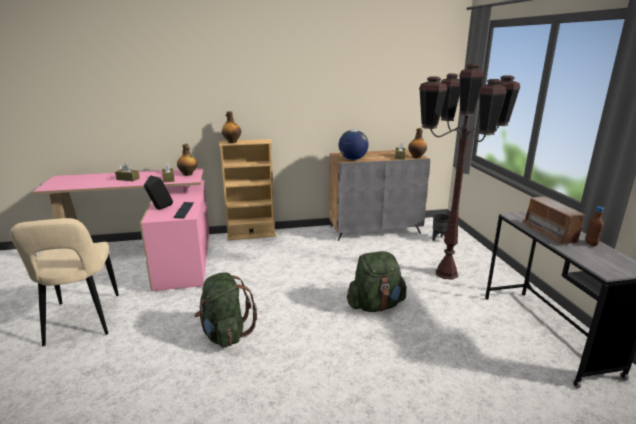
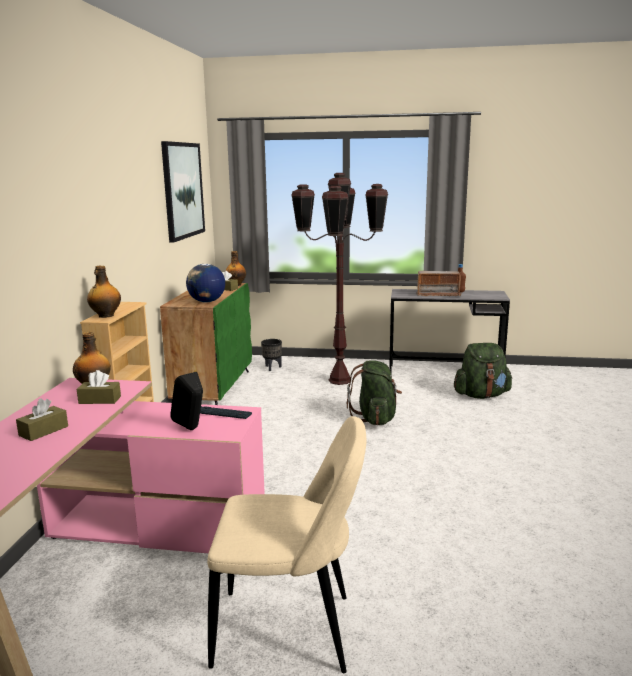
camera: 70 degrees left, 5 degrees down
(225, 334) = (387, 502): green backpack -> green backpack (481, 395)
(375, 229) = (213, 388): grey cabinet -> green cabinet
(396, 71) = (183, 190): none -> picture

